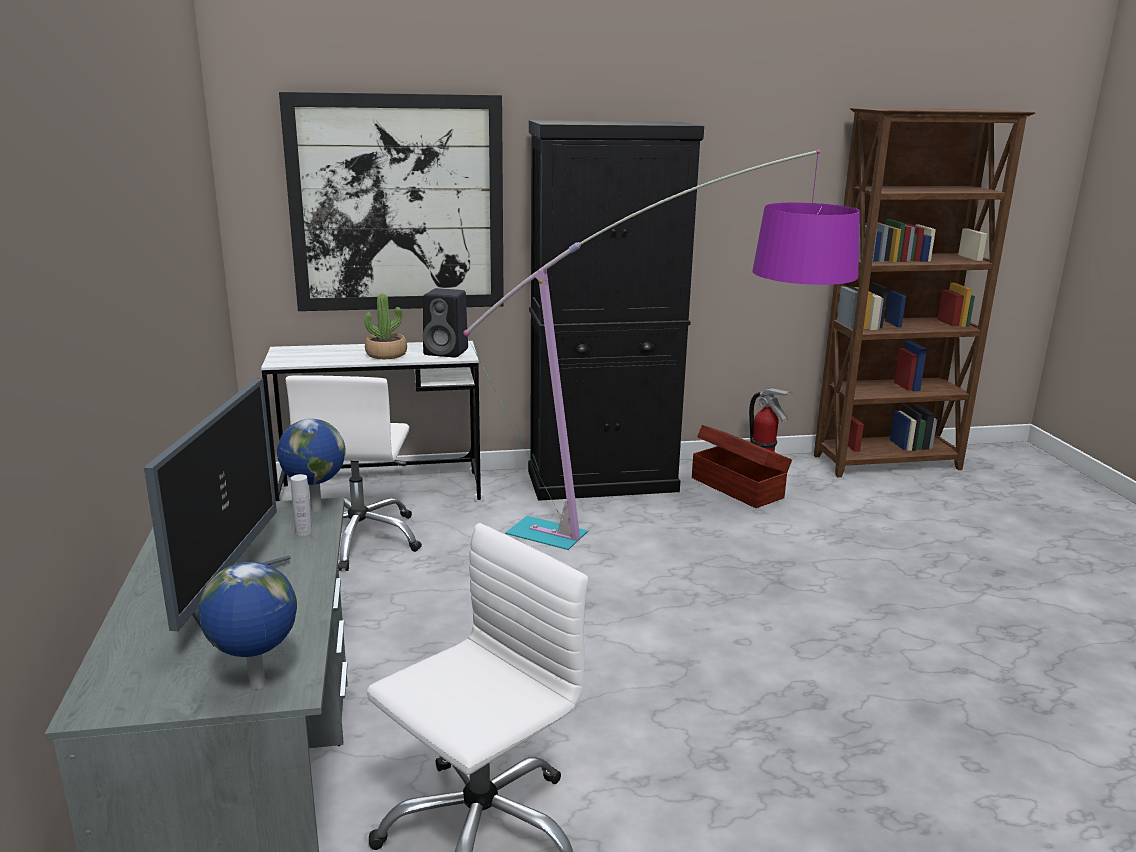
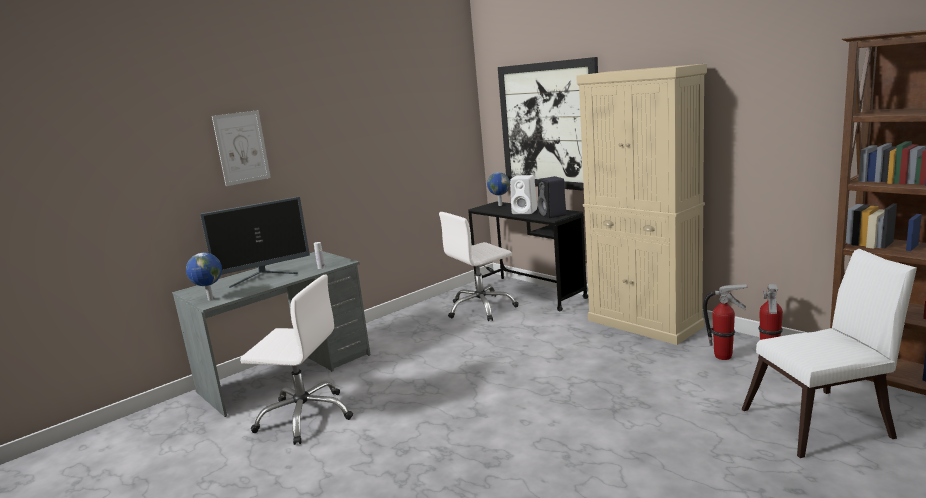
camera: 60 degrees right, 5 degrees down
(55, 269) = (242, 147): none -> picture
(315, 509) = (342, 262): globe -> globe (499, 205)
(381, 493) = (529, 293): white desk -> black desk
(386, 354) = (525, 212): potted plant -> white speaker
(603, 481) = (644, 323): black cabinet -> beige cabinet
(664, 562) = (577, 372): floor lamp -> none
(737, 487) = (724, 356): brown storage box -> fire extinguisher
(905, 512) = (824, 422): none -> white chair

